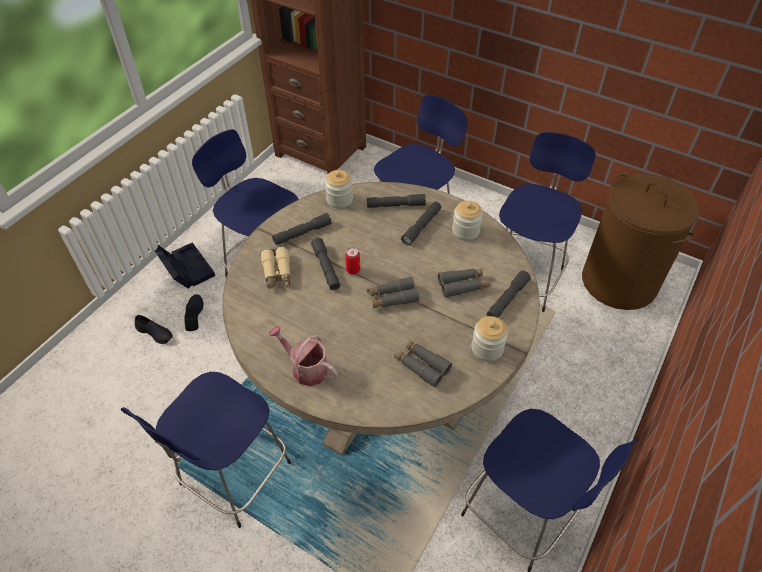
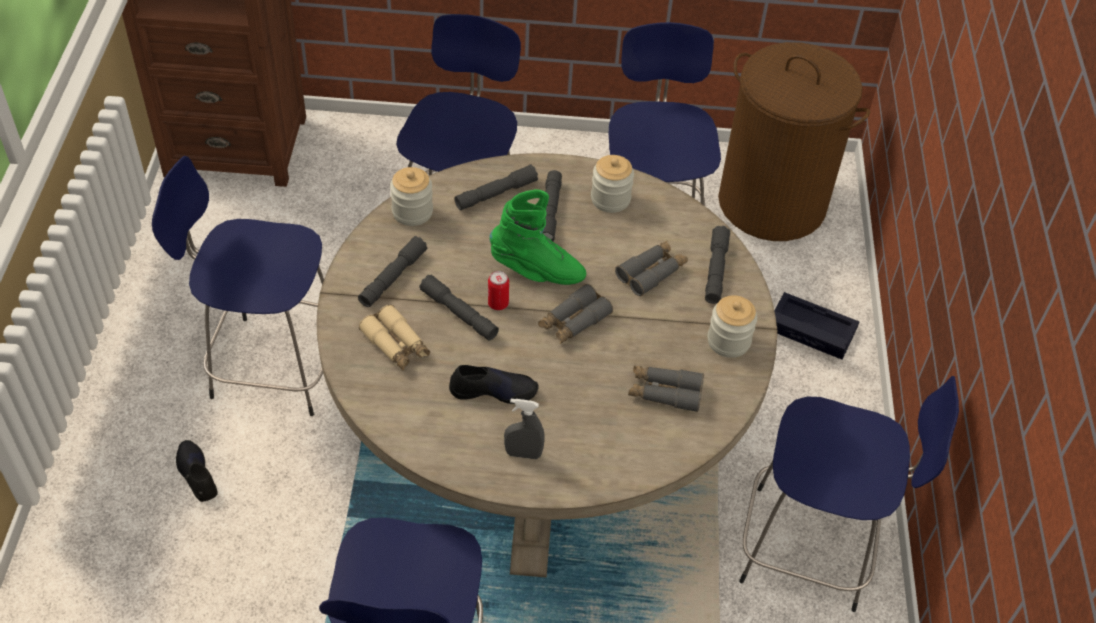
camera: 30 degrees left, 0 degrees up
(155, 333) = (151, 525): black shoe -> black shoe (493, 390)
(185, 268) = (132, 408): black storage box -> black storage box (806, 333)
(305, 368) = (523, 454): watering can -> grey spray bottle
(390, 259) = (537, 271): none -> green boot

